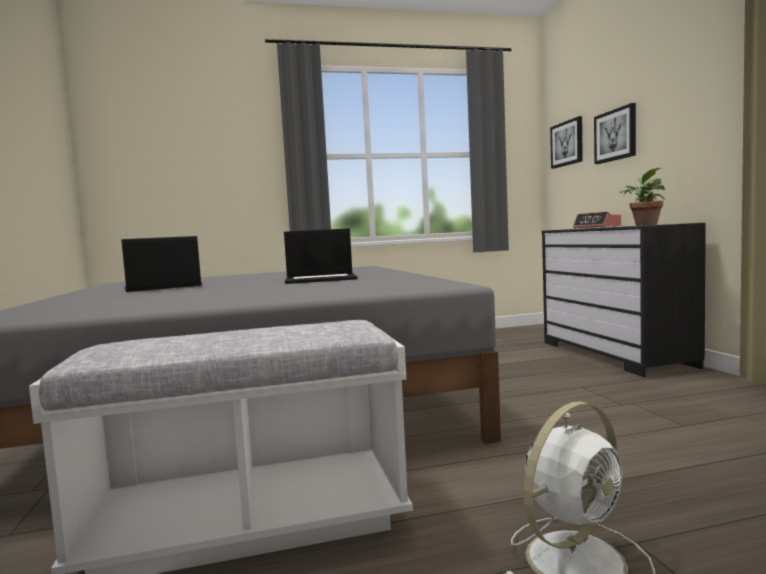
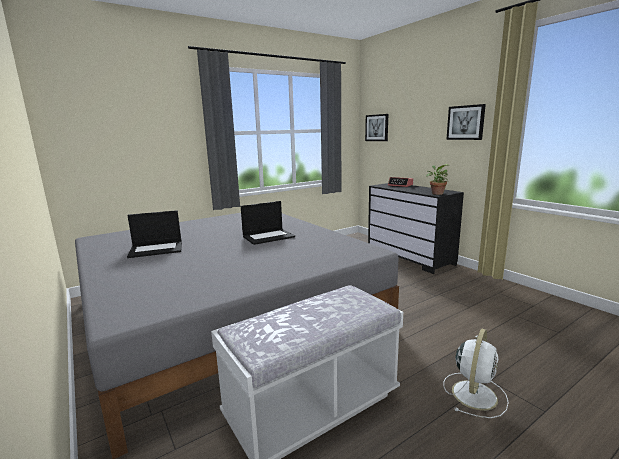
camera: 20 degrees left, 10 degrees up
(162, 287) = (157, 249): laptop -> laptop turned 150 degrees counterclockwise
(615, 135) = (411, 131): picture -> picture (465, 122)

